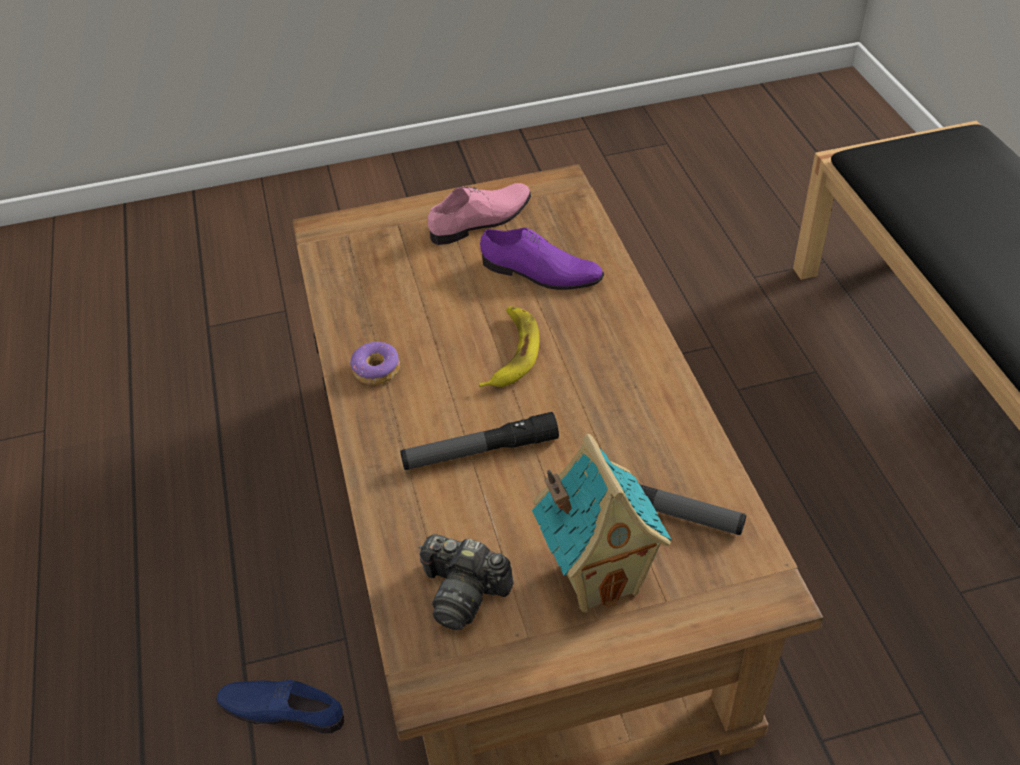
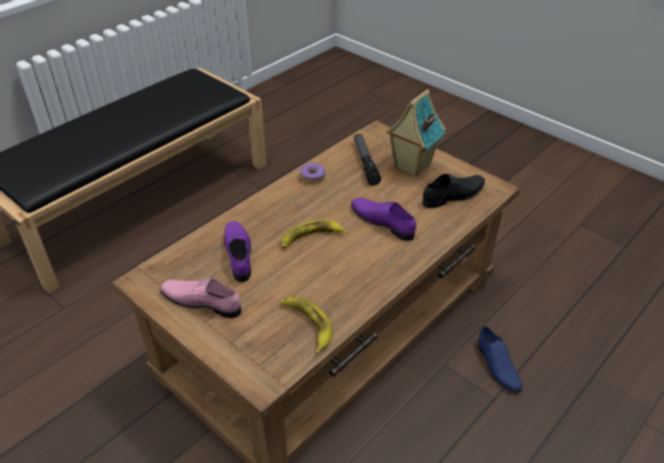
camera: 125 degrees left, 5 degrees down
(362, 288) = (307, 324): none -> banana
(377, 370) = (366, 282): donut -> donut (313, 177)
(463, 592) = (454, 195): camera -> black shoe
(480, 451) = (383, 221): flashlight -> purple shoe

